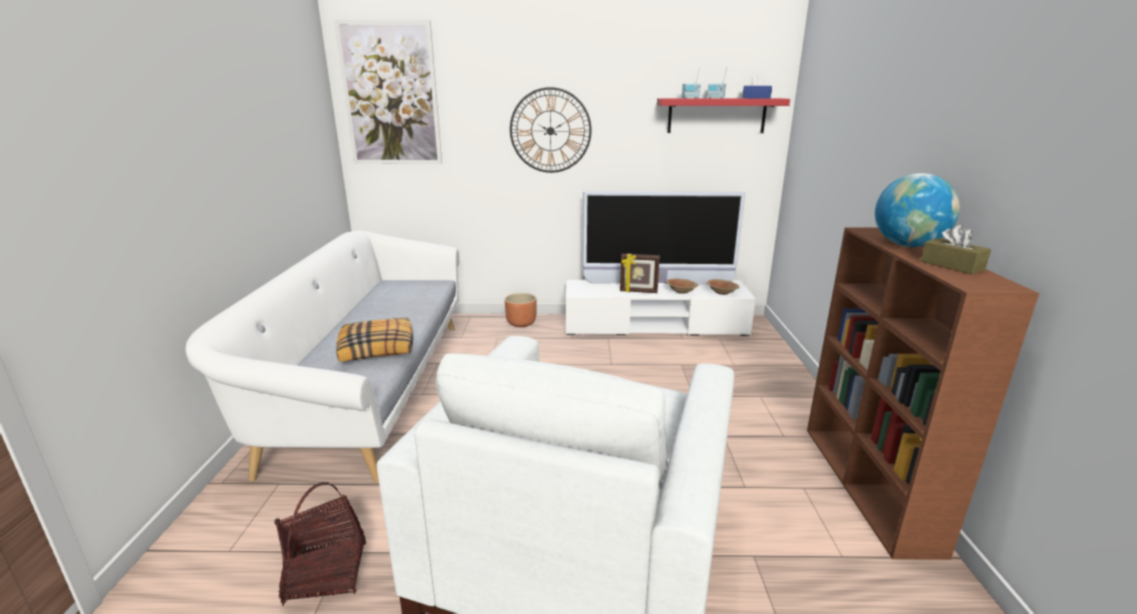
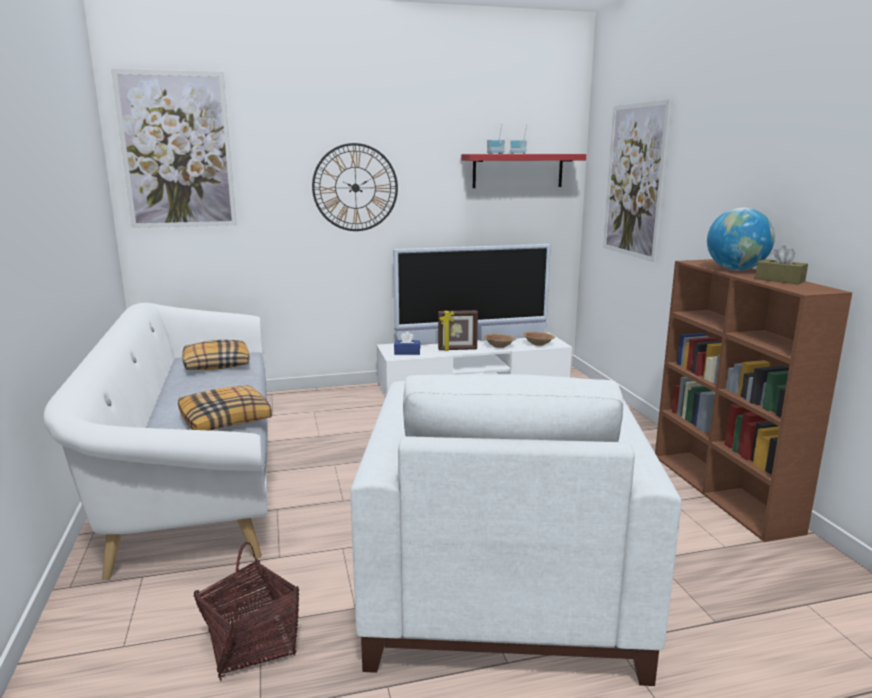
camera: 15 degrees left, 5 degrees down
(407, 290) = (216, 364): none -> pillow
(521, 323) = (332, 395): brown planter -> none
(756, 98) = (554, 153): blue tissue box -> blue tissue box (407, 352)
(832, 130) = (634, 181): none -> picture

